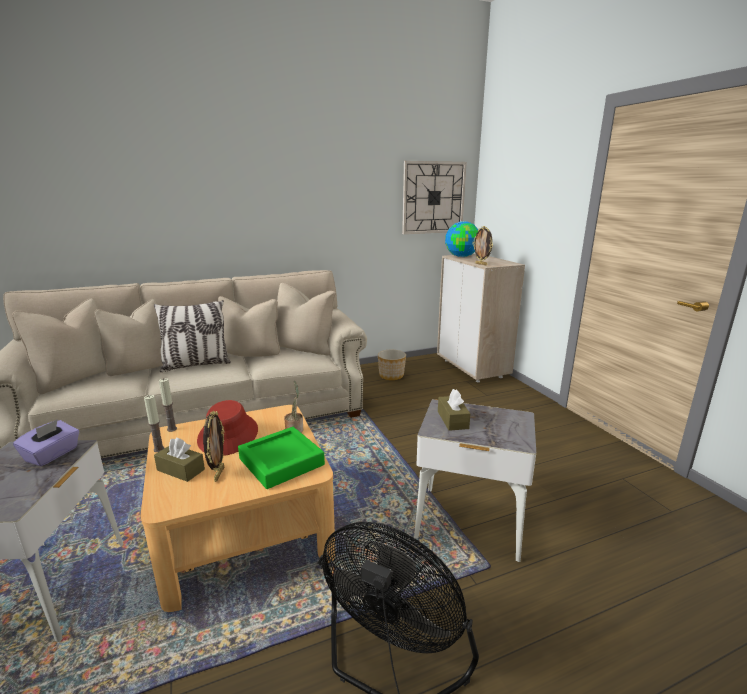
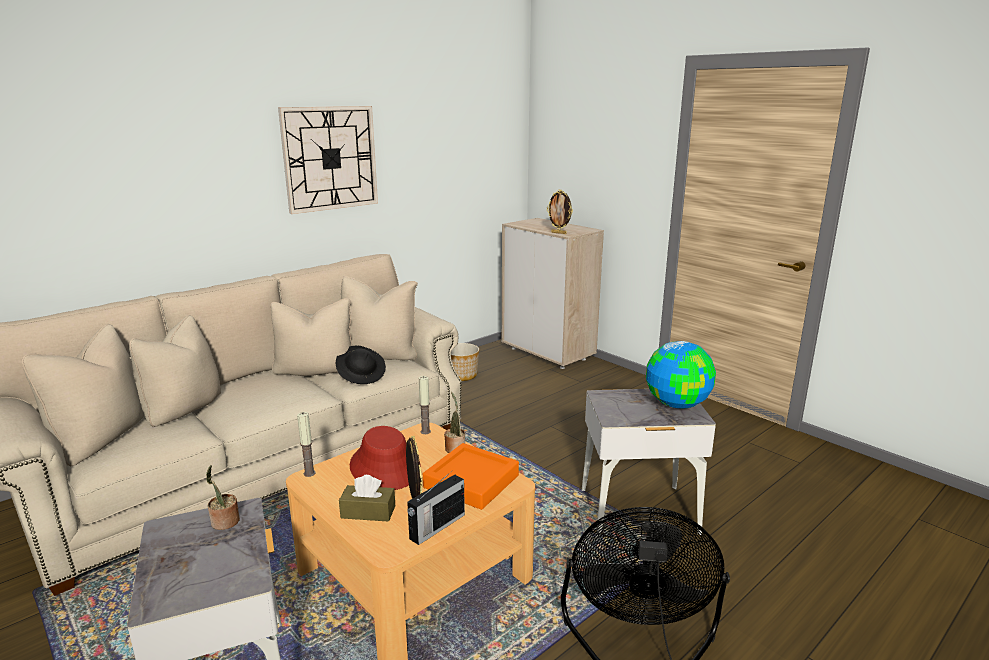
camera: 20 degrees left, 0 degrees up
(52, 455) = (224, 523): purple tissue box -> potted plant
(159, 449) = (318, 497): candle -> candle (425, 431)
(196, 365) = (260, 395): pillow -> none
(217, 496) = (436, 527): none -> radio
(276, 361) = (362, 376): none -> black hat
(281, 462) = (471, 481): green tray -> orange tray
(433, 198) = (485, 155): wall clock -> wall clock (330, 158)
(452, 420) = (623, 407): brown tissue box -> none
(462, 256) = (526, 223): globe -> globe (677, 404)

